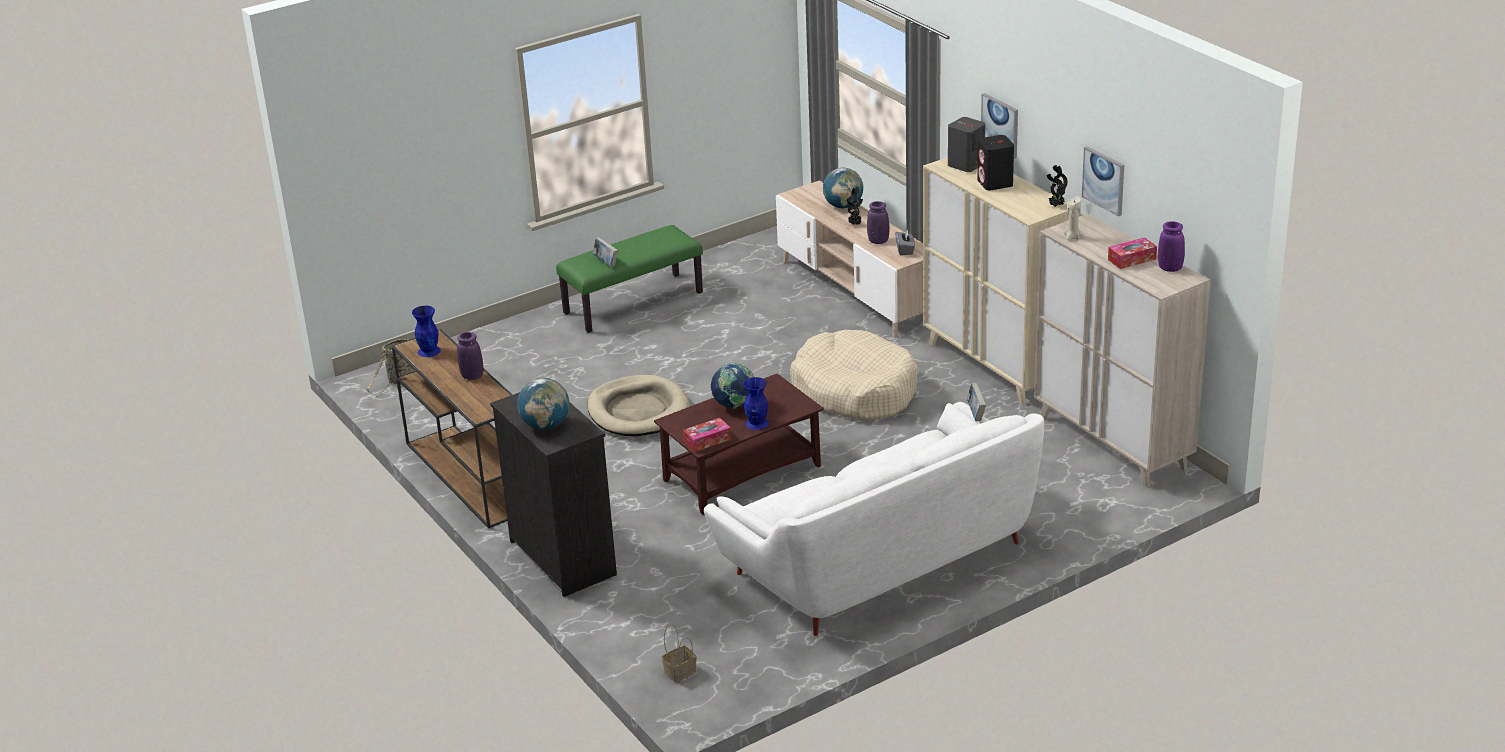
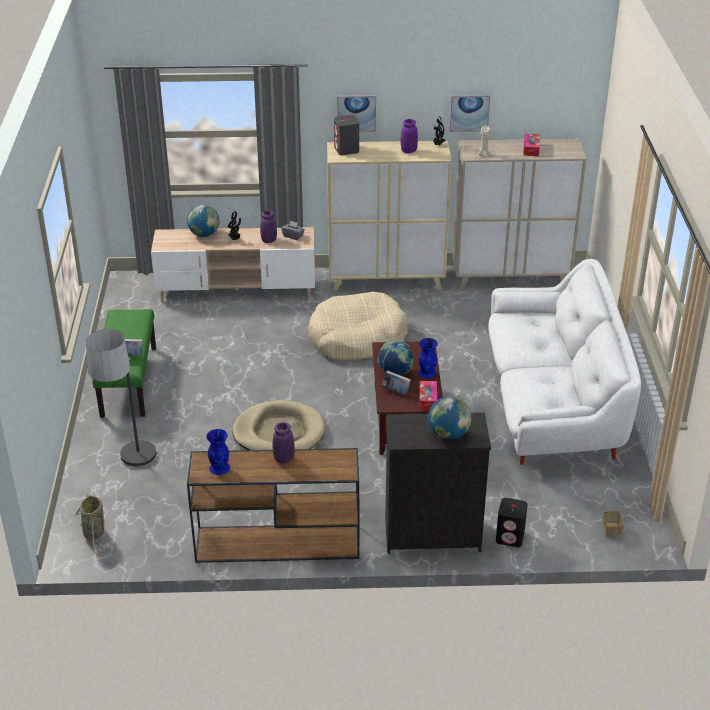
camera: 60 degrees left, 5 degrees up
(498, 365) = (134, 475): none -> floor lamp
(976, 413) = (520, 287): book -> book (396, 391)
(995, 183) = (384, 150): black speaker -> black speaker (510, 537)
(1170, 268) = (554, 143): purple vase -> purple vase (408, 151)

